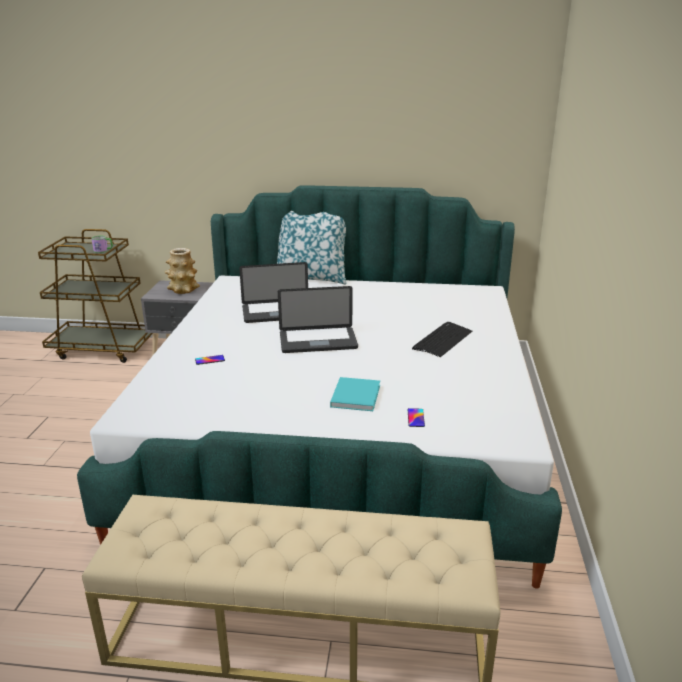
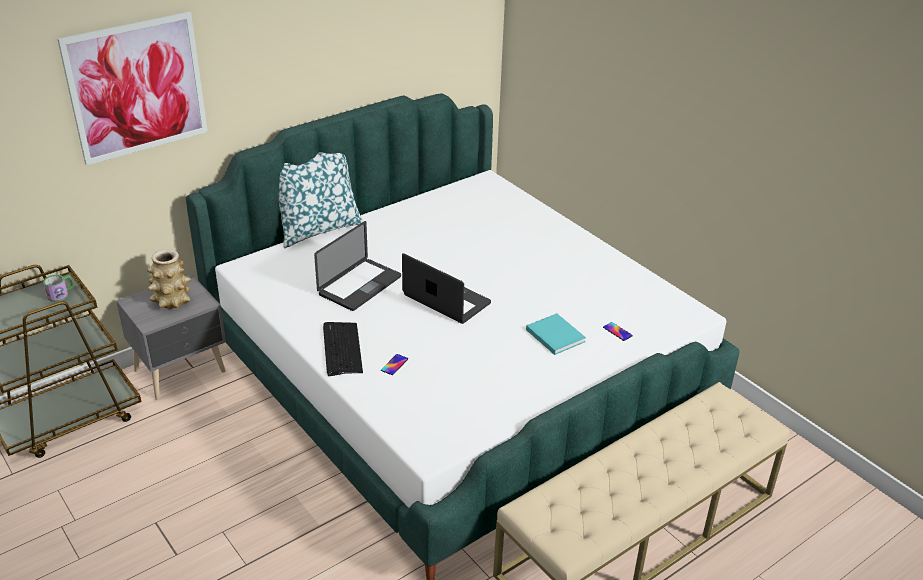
camera: 45 degrees left, 10 degrees up
(188, 118) = (137, 87): none -> picture
(318, 341) = (446, 299): laptop -> laptop turned 90 degrees counterclockwise
(442, 340) = (532, 251): keyboard -> keyboard (341, 349)

